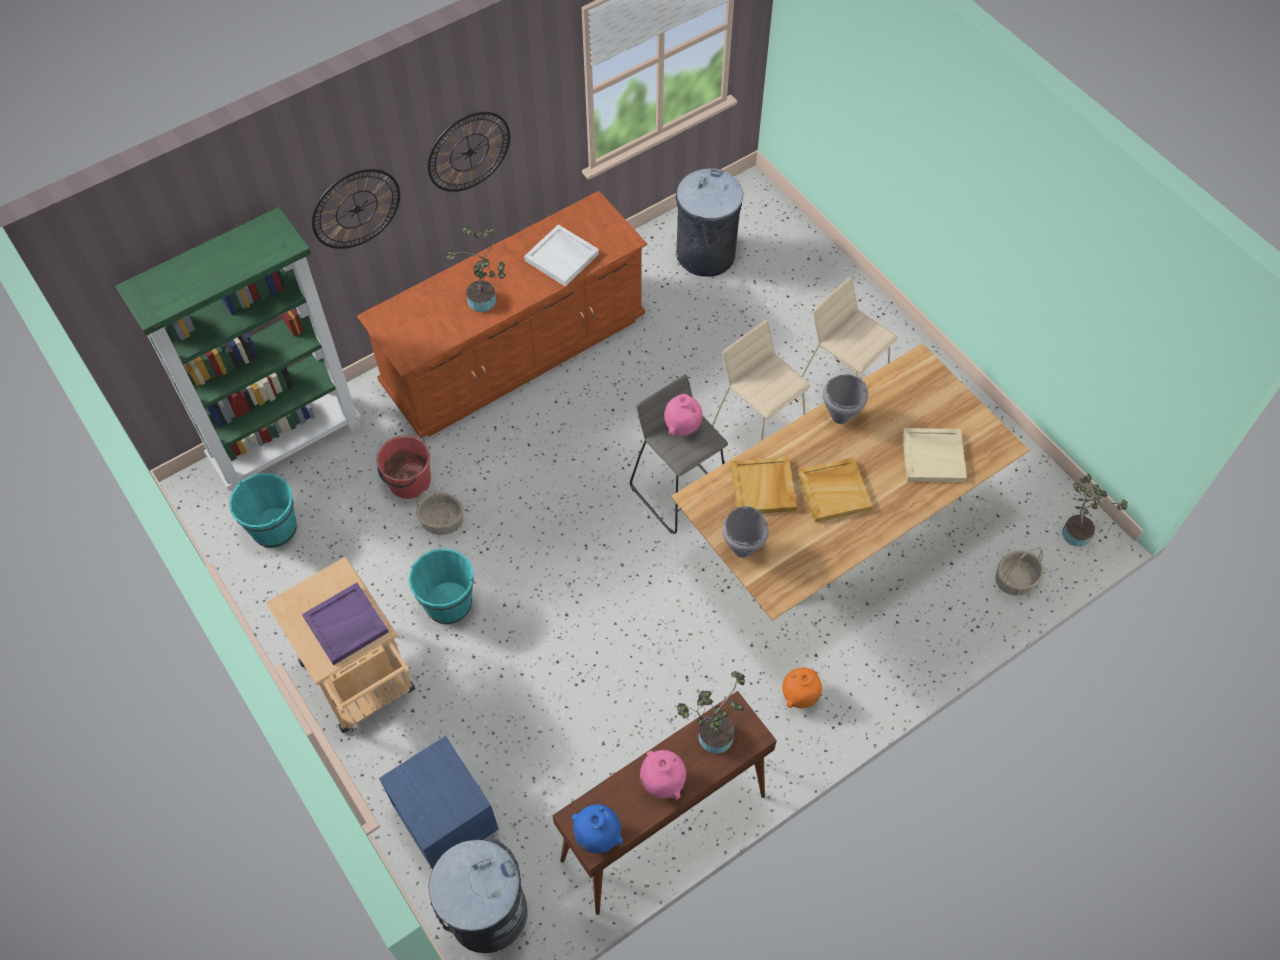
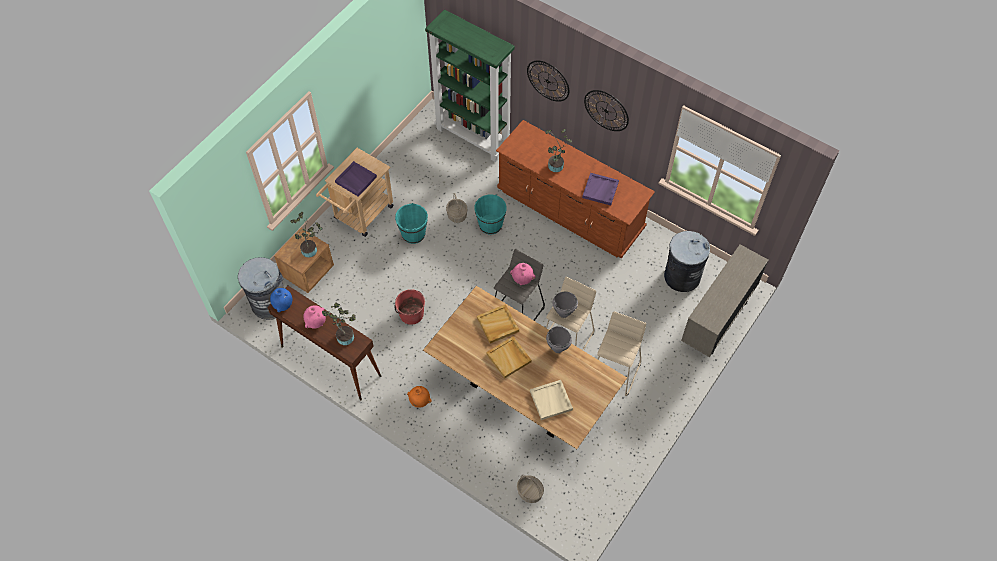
camera: 70 degrees right, 0 degrees up
(274, 528) = (426, 151): turquoise bucket -> turquoise bucket (490, 225)
(409, 481) = (473, 193): red bucket -> red bucket (411, 314)
(445, 817) = (307, 271): blue nightstand -> brown nightstand
(562, 257) = (600, 190): white tray -> purple tray
(742, 549) = (457, 325): grey cooking pot -> grey cooking pot (563, 313)
(800, 242) = (716, 322): none -> beige cabinet
(1075, 530) = (576, 519): potted plant -> potted plant (311, 250)

